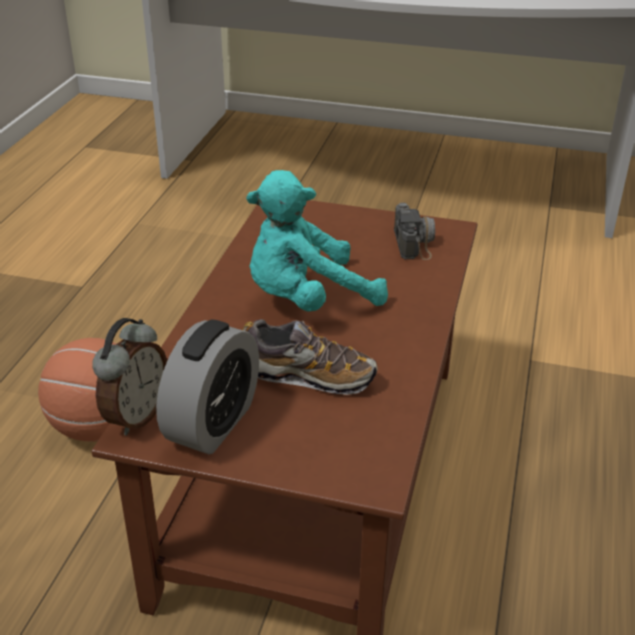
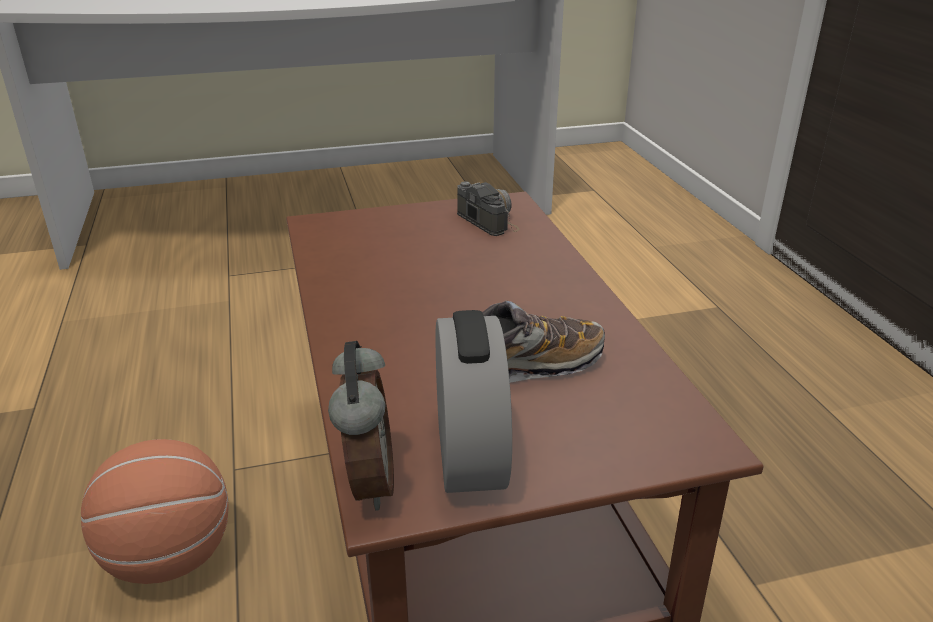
camera: 30 degrees left, 5 degrees down
(307, 299) = (439, 297): turquoise plush toy -> none

